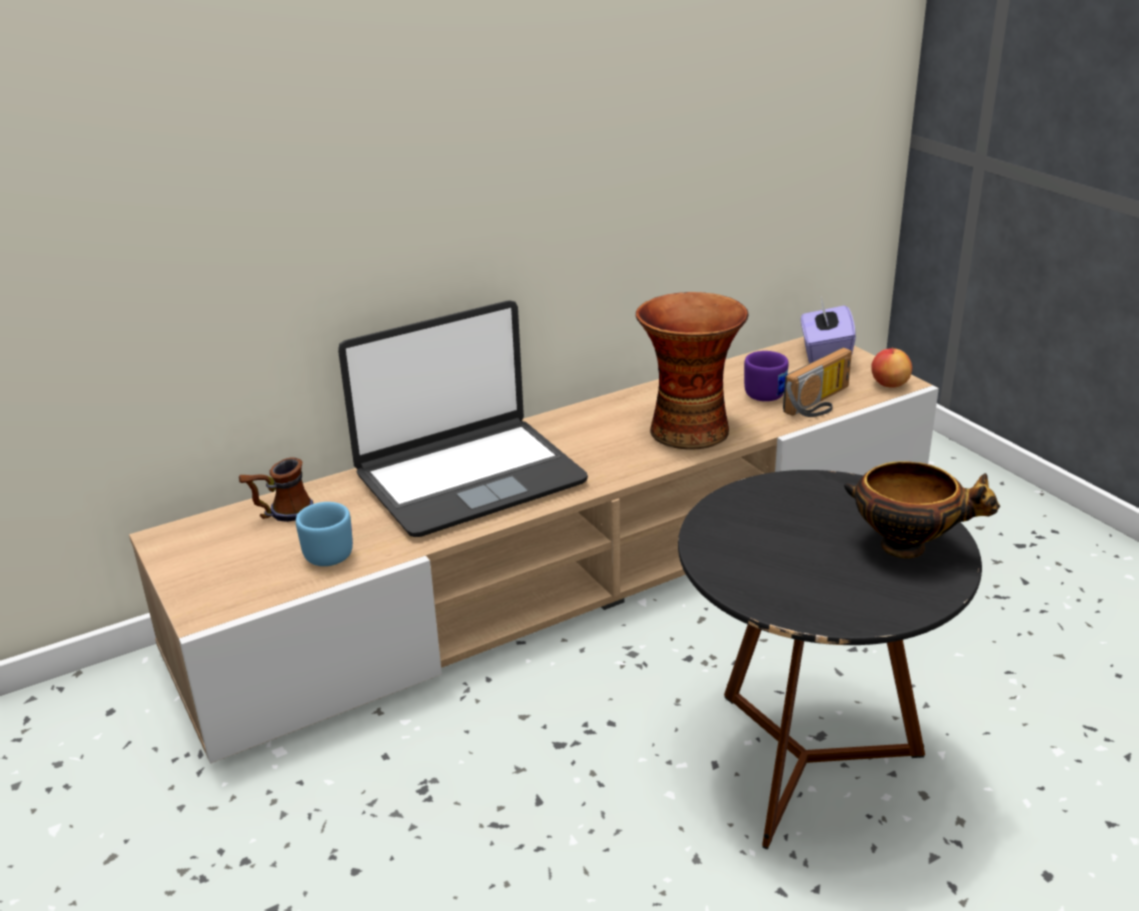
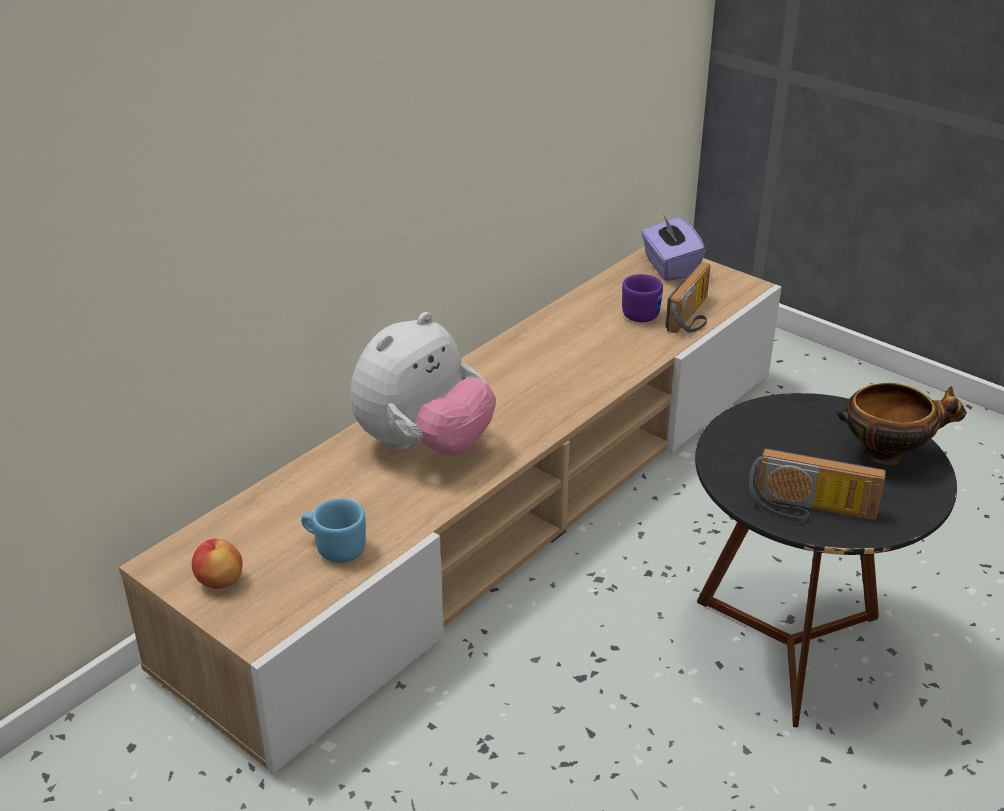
camera: 20 degrees left, 5 degrees up
(280, 514) = (263, 516): mug -> none
(469, 478) = (423, 445): laptop -> plush toy
(687, 429) = (593, 361): vase -> none
(777, 586) = (810, 511): none -> radio
(889, 384) = (739, 289): apple -> apple (219, 581)

